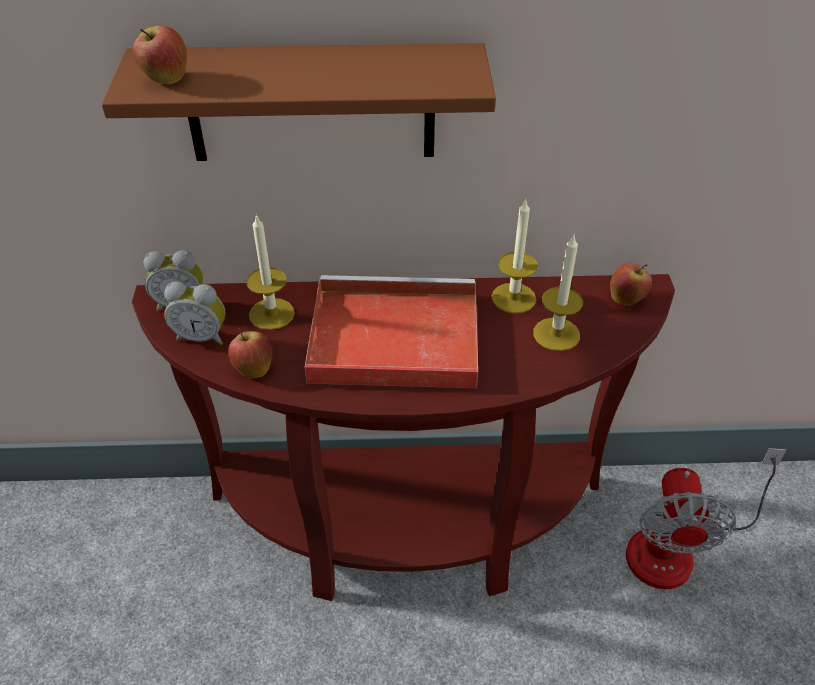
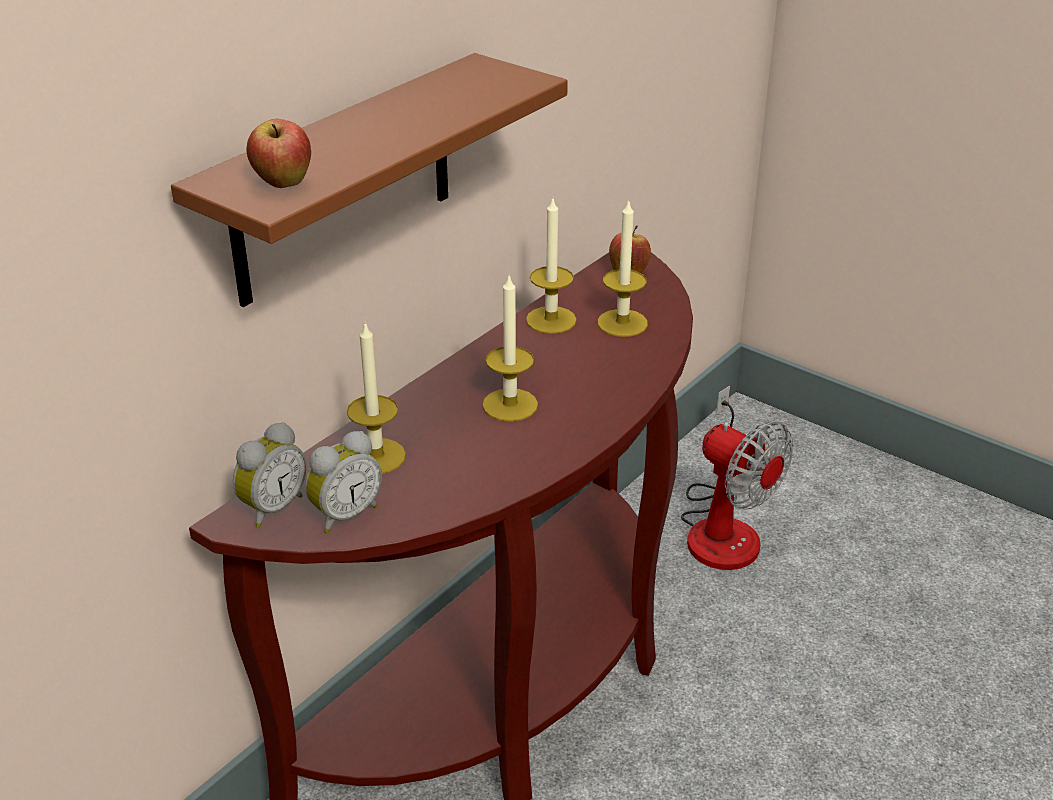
camera: 50 degrees left, 10 degrees down
(253, 369) = (439, 502): apple -> none
(390, 338) = (510, 405): red tray -> candle

